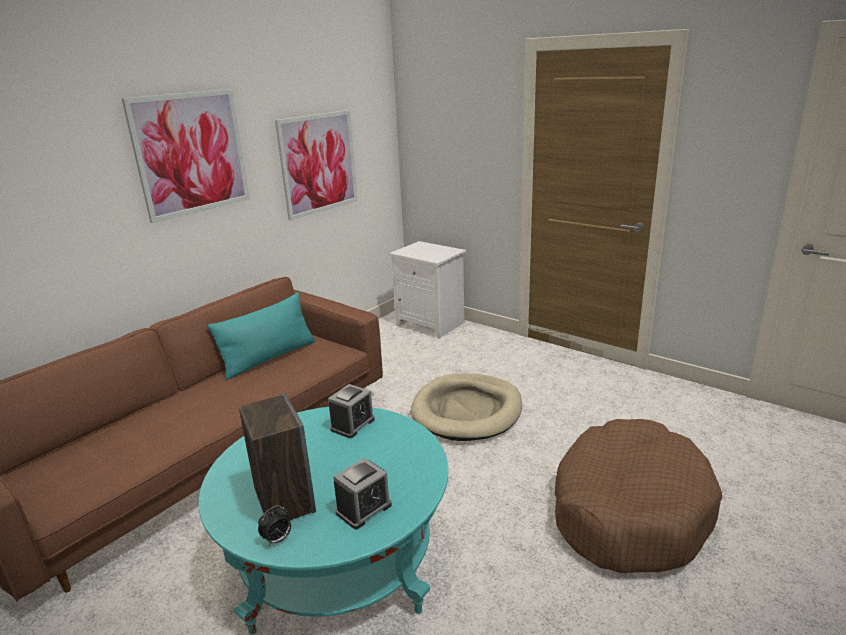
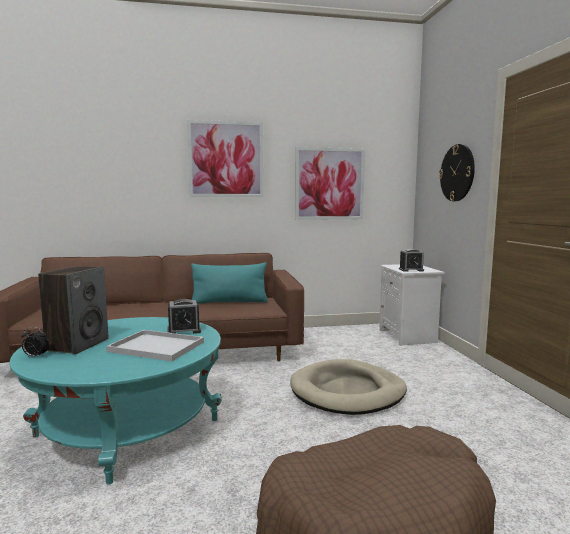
camera: 40 degrees right, 15 degrees down
(363, 509) = (94, 363): alarm clock -> alarm clock (411, 270)
(376, 456) = (158, 346): none -> white tray
(472, 142) = (457, 173): none -> wall clock

